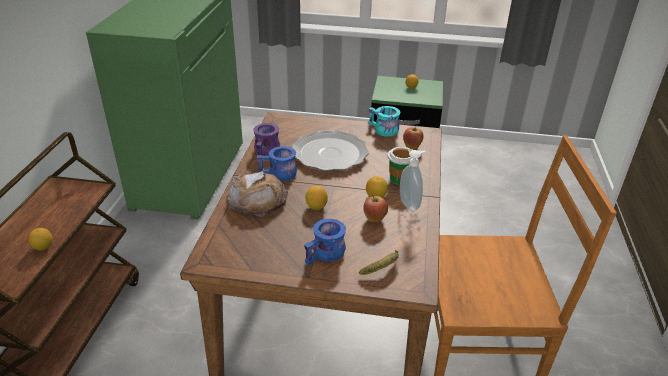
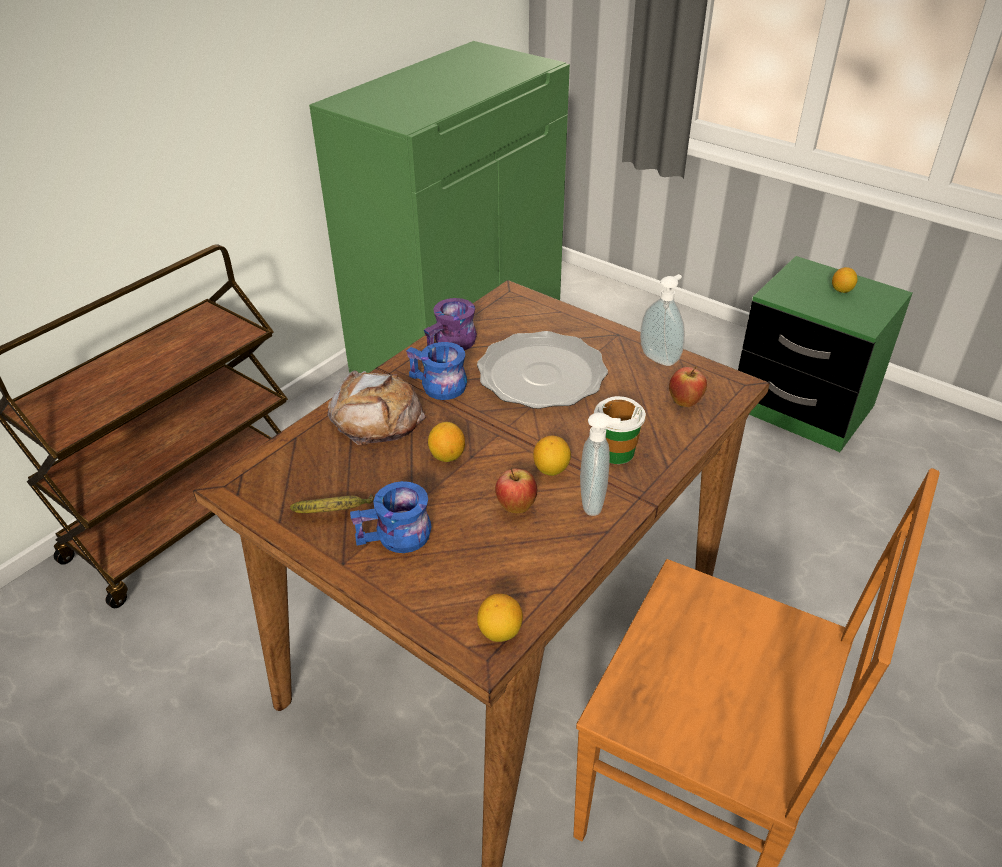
camera: 30 degrees right, 5 degrees up
(43, 247) = (130, 395): lemon -> lemon (500, 632)
(382, 130) = (660, 358): turquoise mug -> soap dispenser
(382, 268) = (458, 593): banana -> banana (334, 513)

